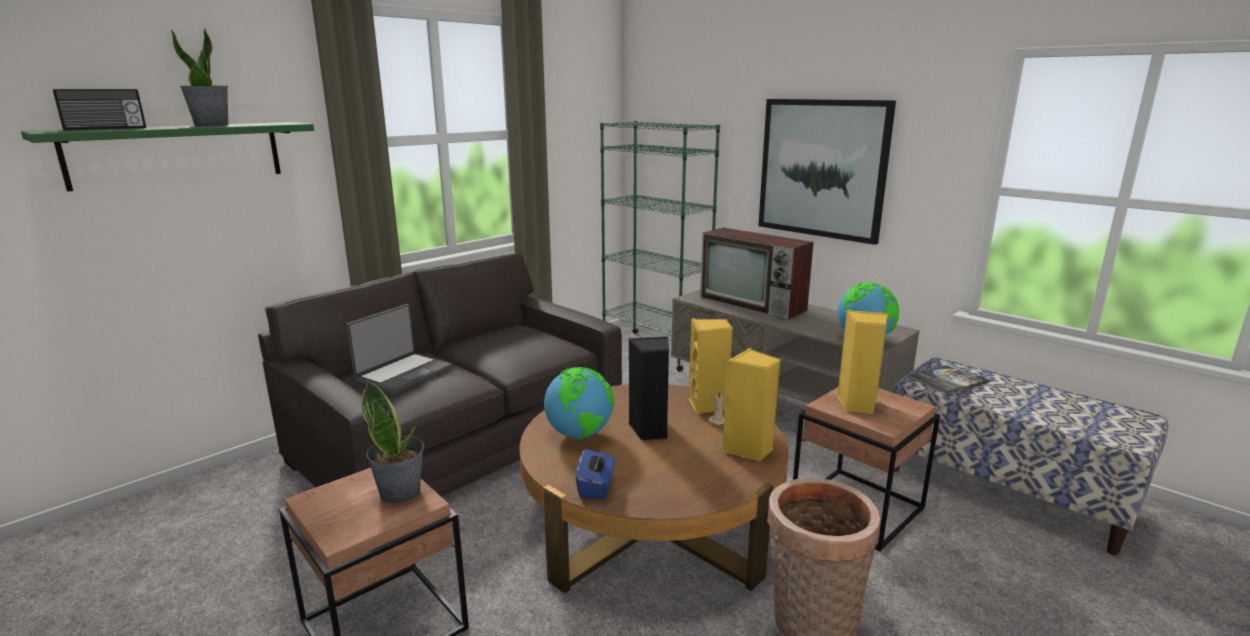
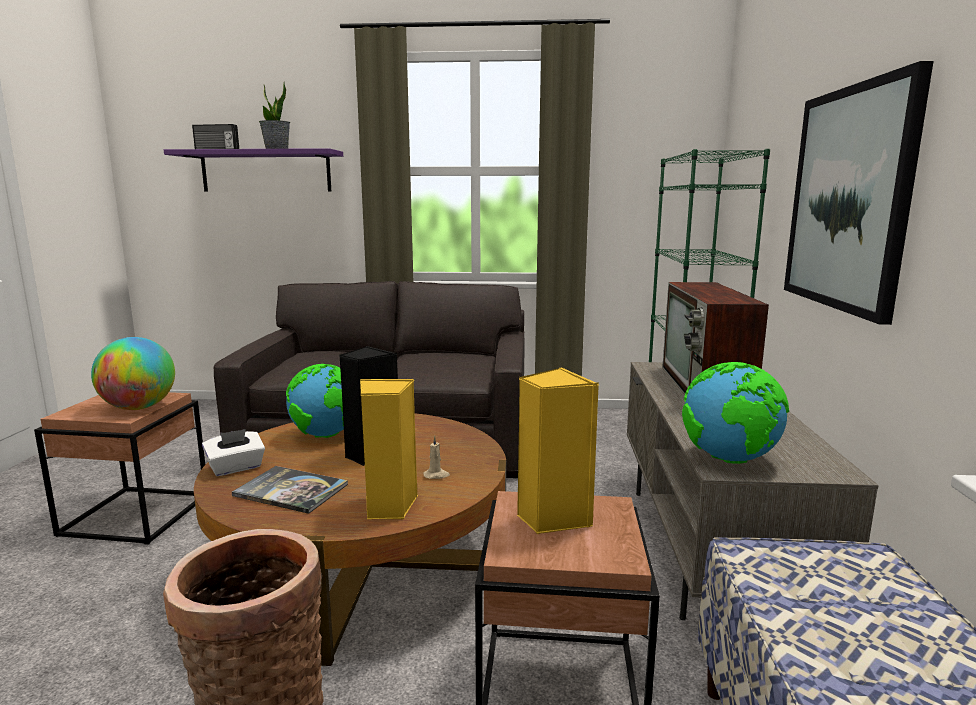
camera: 50 degrees right, 5 degrees down
(177, 154) = (266, 171): green shelf -> purple shelf
(401, 491) = (139, 408): potted plant -> globe
(403, 374) = (329, 358): laptop -> none
(596, 487) = (236, 468): blue tissue box -> white tissue box
(708, 405) = (465, 462): yellow speaker -> none
(948, 380) = (814, 575): book -> book (291, 490)

